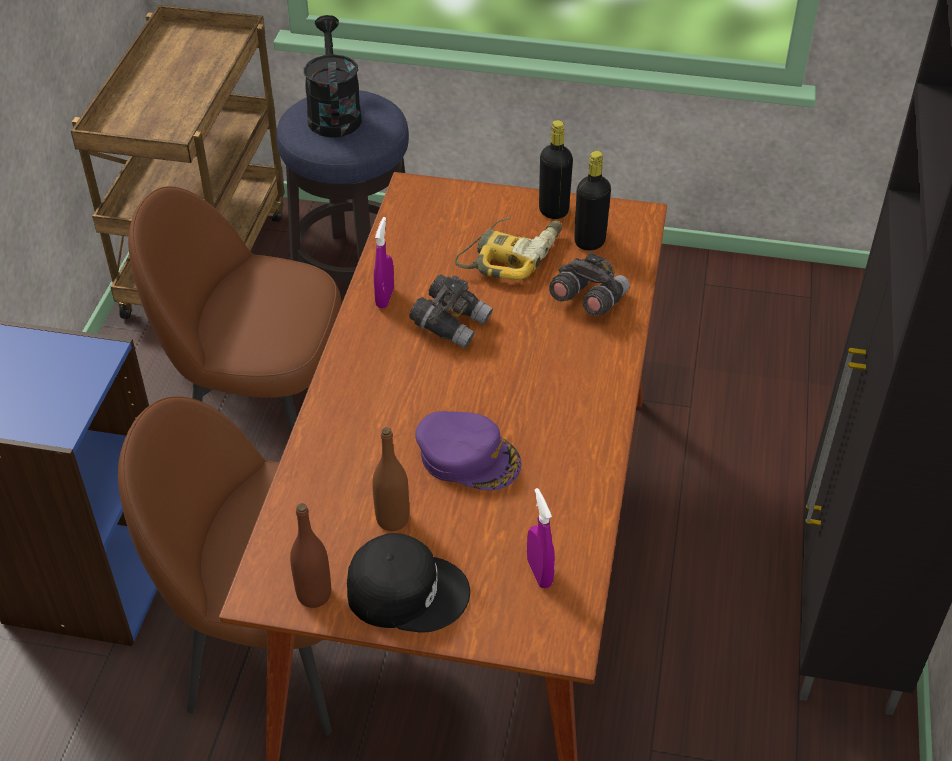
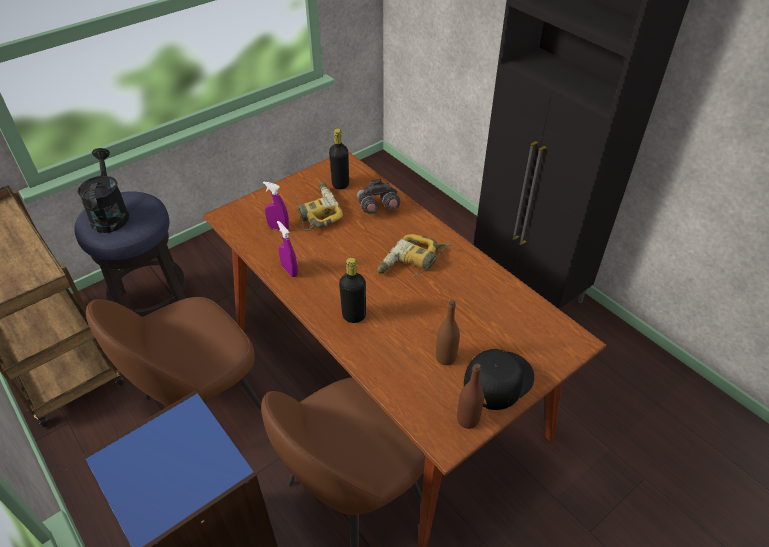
camera: 50 degrees left, 0 degrees up
(333, 113) = (110, 214): black watering can -> black watering can turned 45 degrees clockwise
(451, 324) = (337, 259): grey binoculars -> none
(468, 457) = (432, 305): purple cap -> none
(522, 395) = (412, 263): none -> power drill
(539, 573) = (529, 324): purple spray bottle -> purple spray bottle (278, 228)
(553, 211) = (305, 182): black bottle -> black bottle (354, 316)

